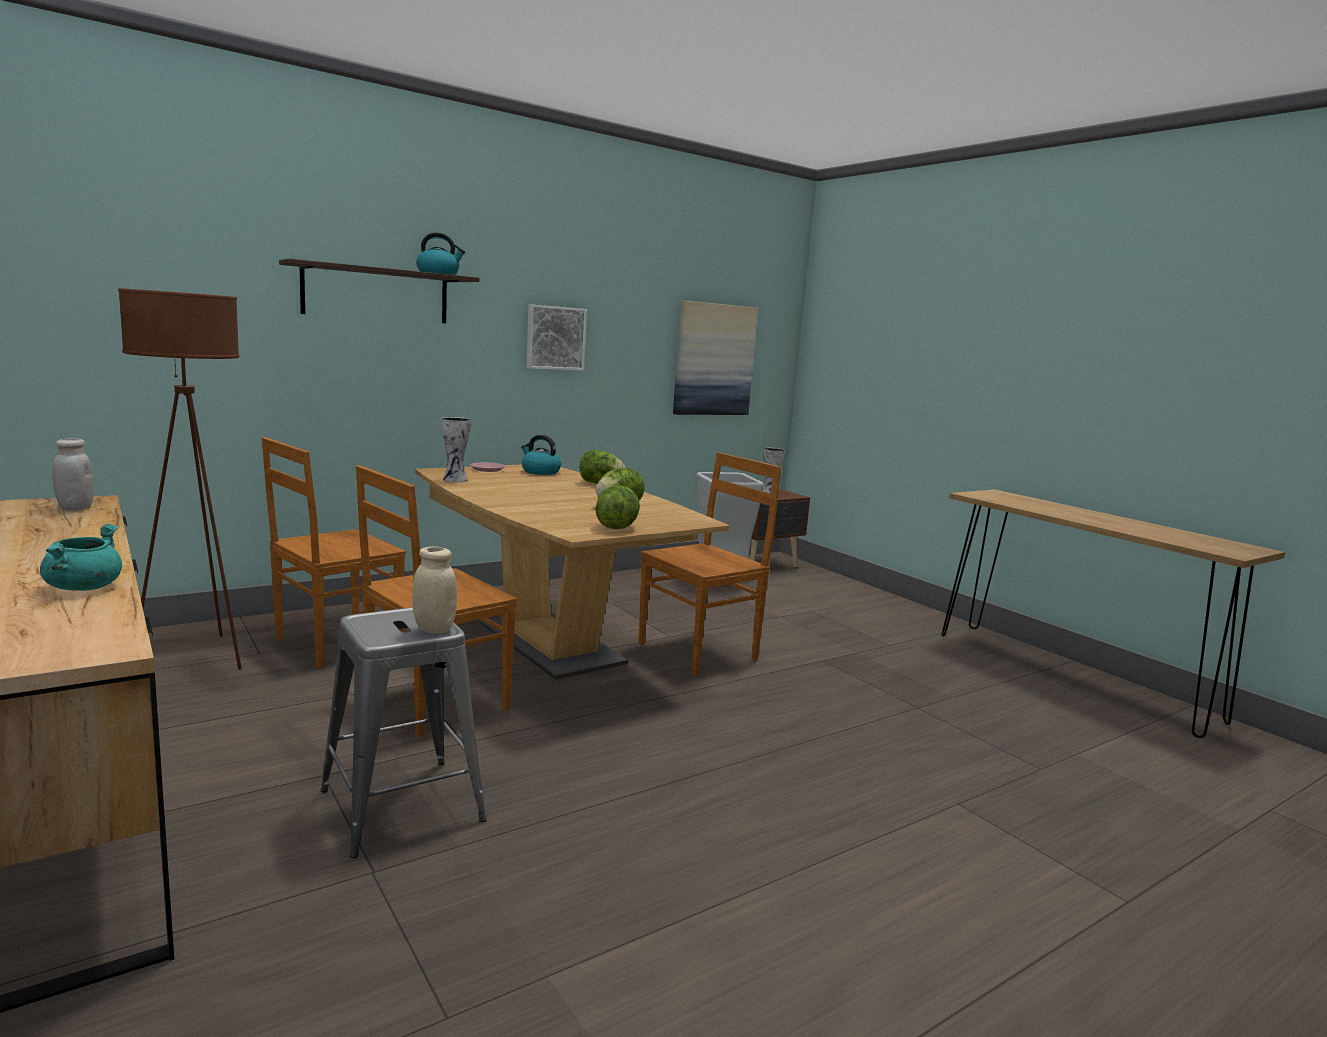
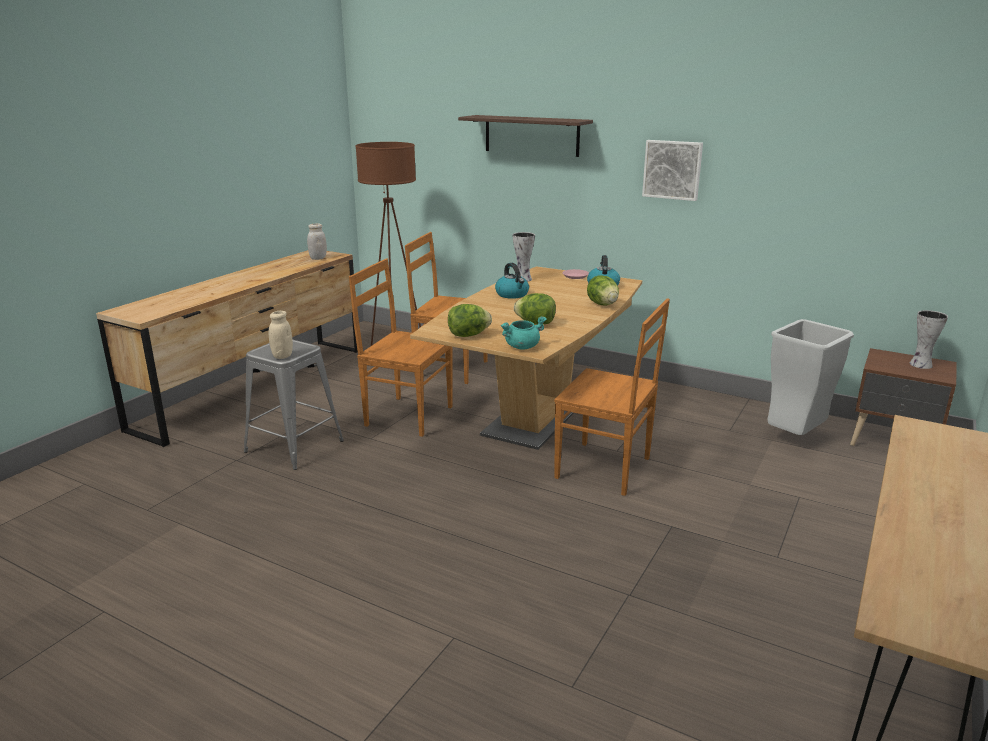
camera: 65 degrees right, 10 degrees up
(83, 587) = (208, 293): turquoise cooking pot -> turquoise cooking pot (522, 347)
(438, 274) = (562, 119): kettle -> kettle (512, 294)
(714, 359) = (871, 198): picture -> none

